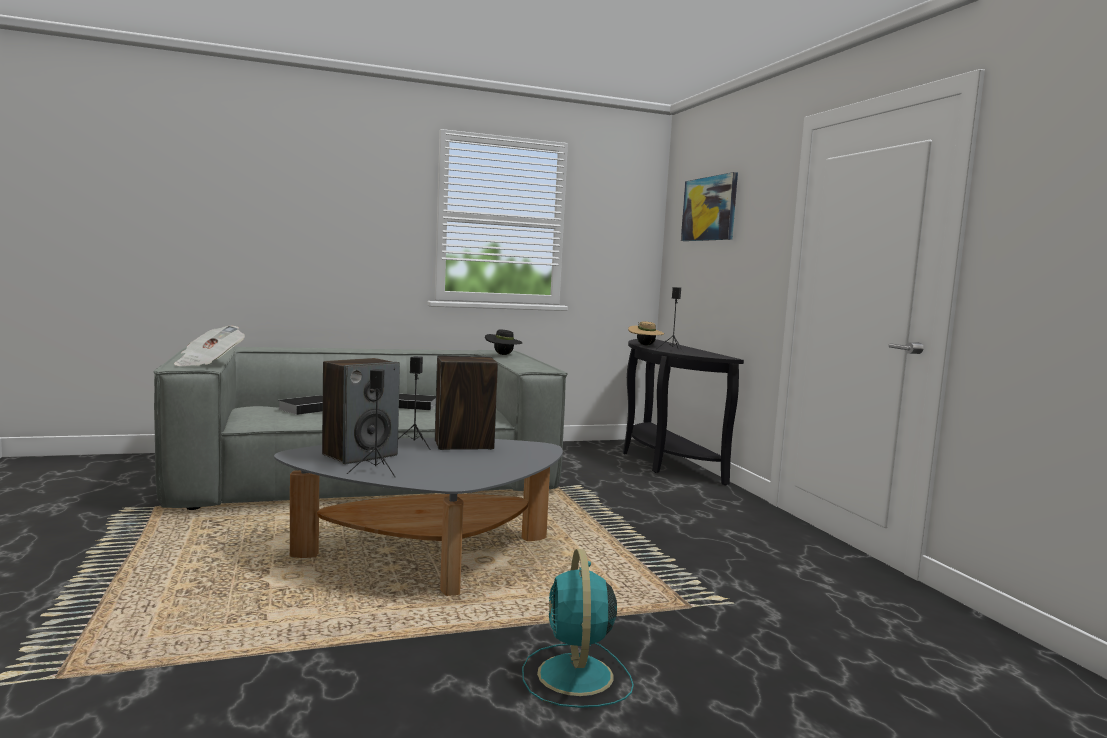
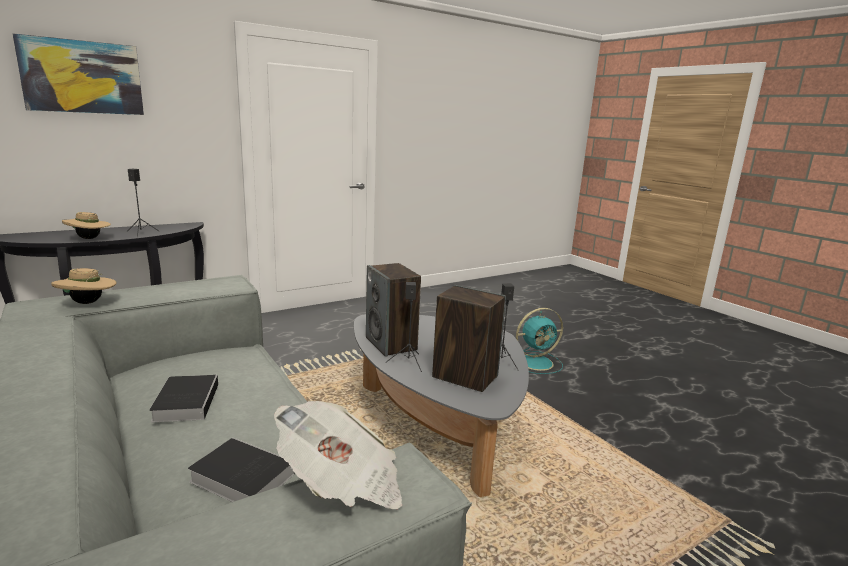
camera: 105 degrees left, 10 degrees up
(503, 354) = (88, 303): black hat -> beige hat

